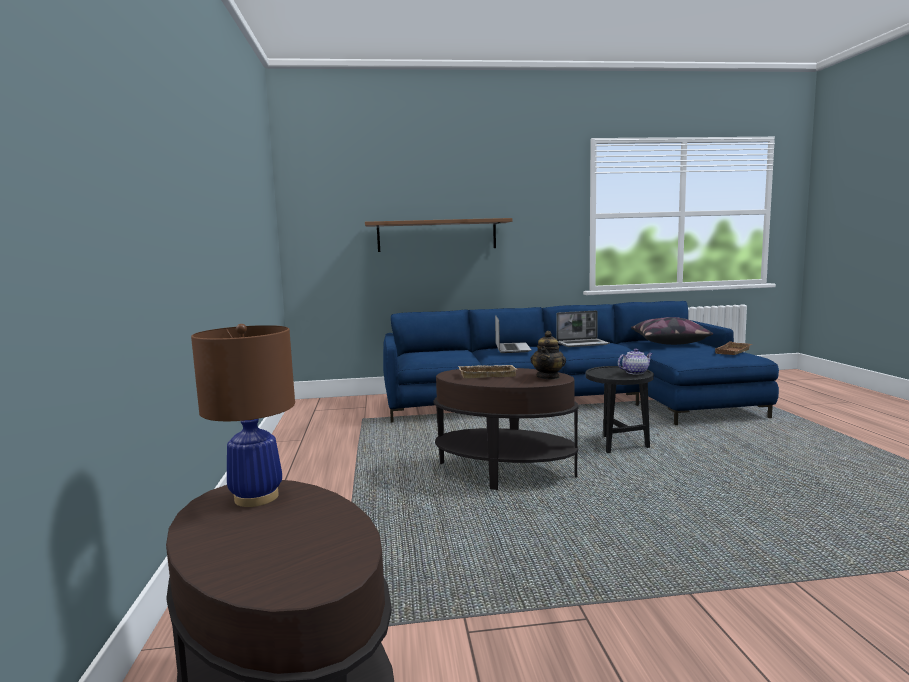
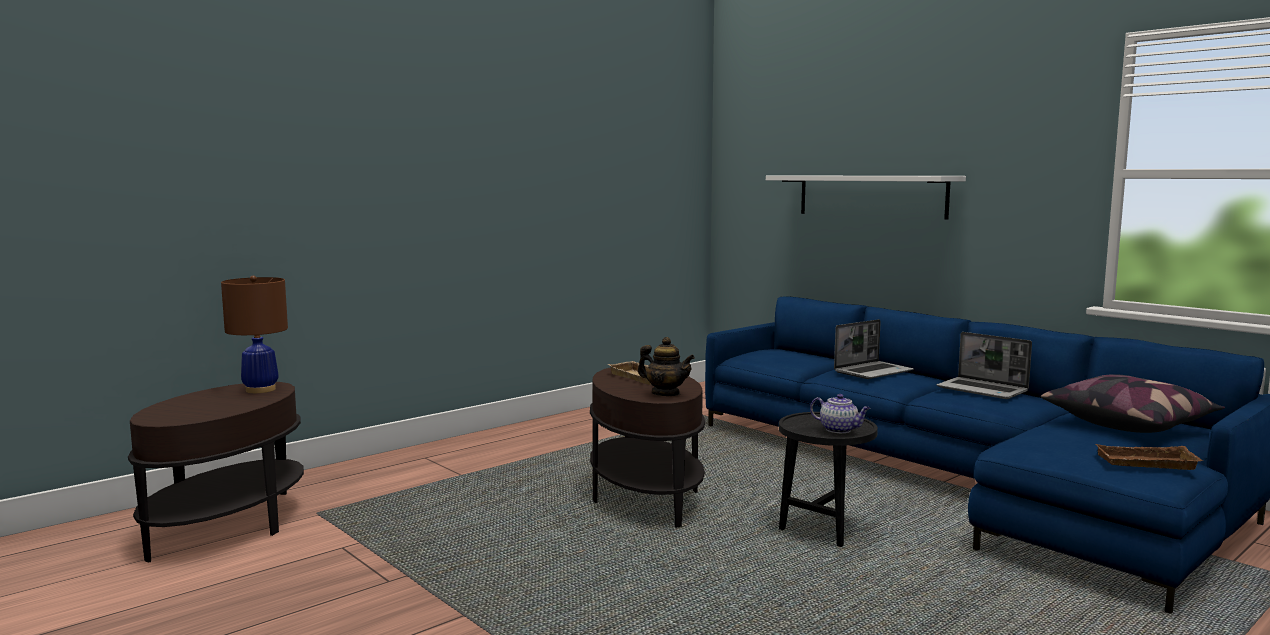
camera: 55 degrees right, 0 degrees up
(437, 235) = (870, 196): brown shelf -> white shelf
(548, 377) = (666, 394): teapot -> teapot turned 135 degrees counterclockwise

